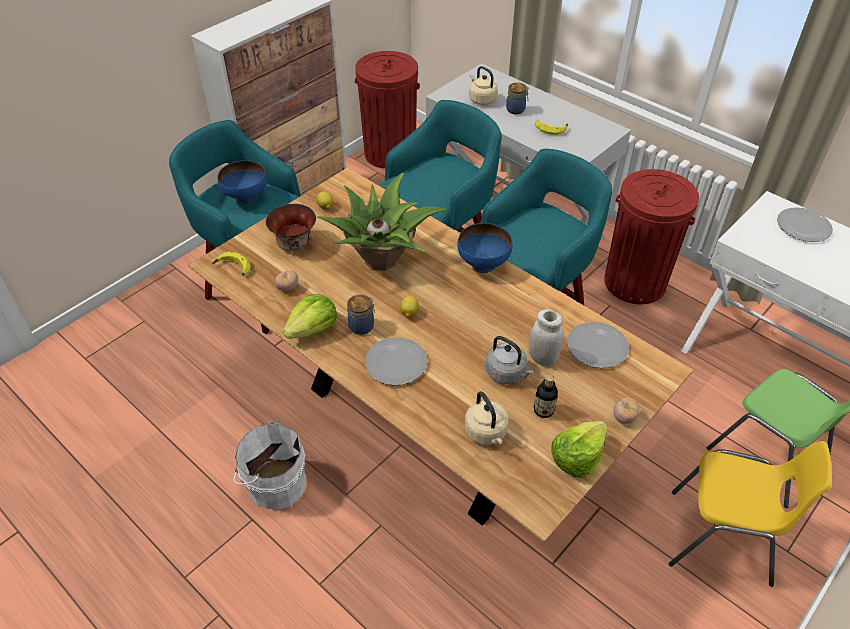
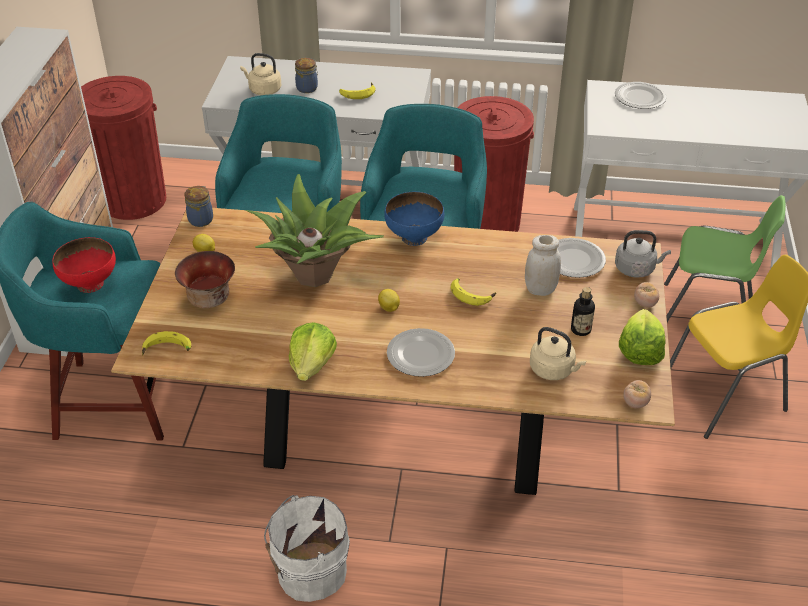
camera: 35 degrees left, 5 degrees down
(246, 197) = (90, 283): blue bowl -> red bowl
(288, 287) = (246, 341): tomato -> tomato (635, 403)
(362, 326) = (357, 339): jar -> jar (201, 219)
(483, 334) = (472, 294): none -> banana
(507, 373) = (524, 316): grey kettle -> grey kettle (636, 269)

